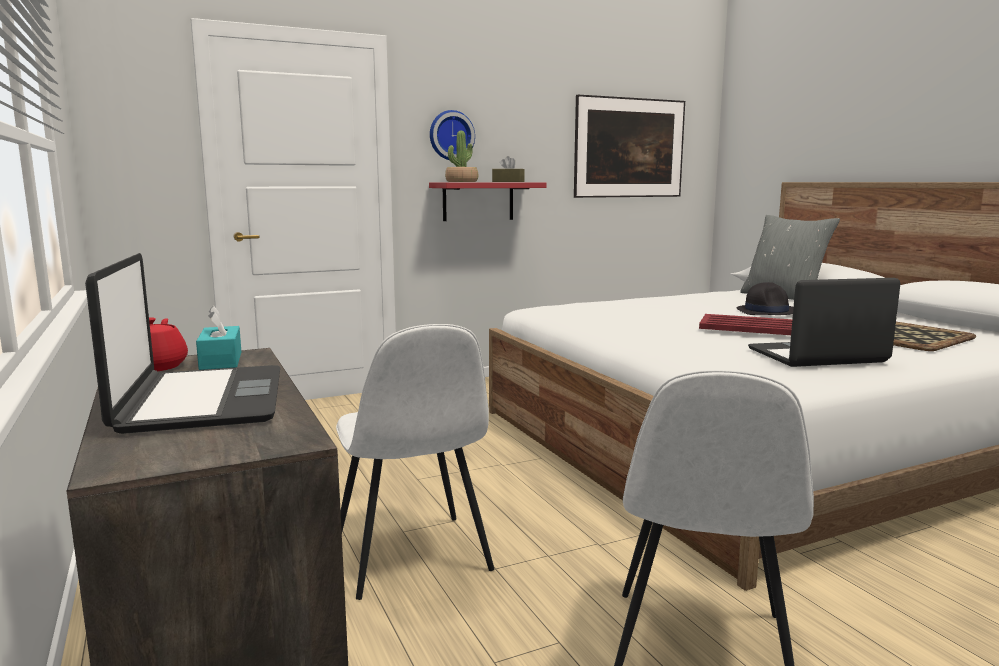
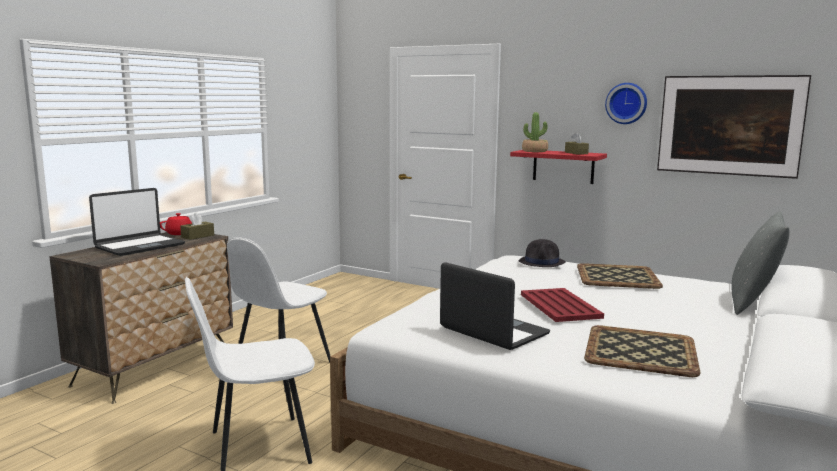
camera: 55 degrees right, 0 degrees up
(221, 360) = (197, 236): turquoise tissue box -> brown tissue box
(450, 135) = (543, 114): wall clock -> wall clock (626, 103)
(675, 300) = (618, 276): none -> tray
(766, 311) = (643, 303): black hat -> black hat (542, 262)

